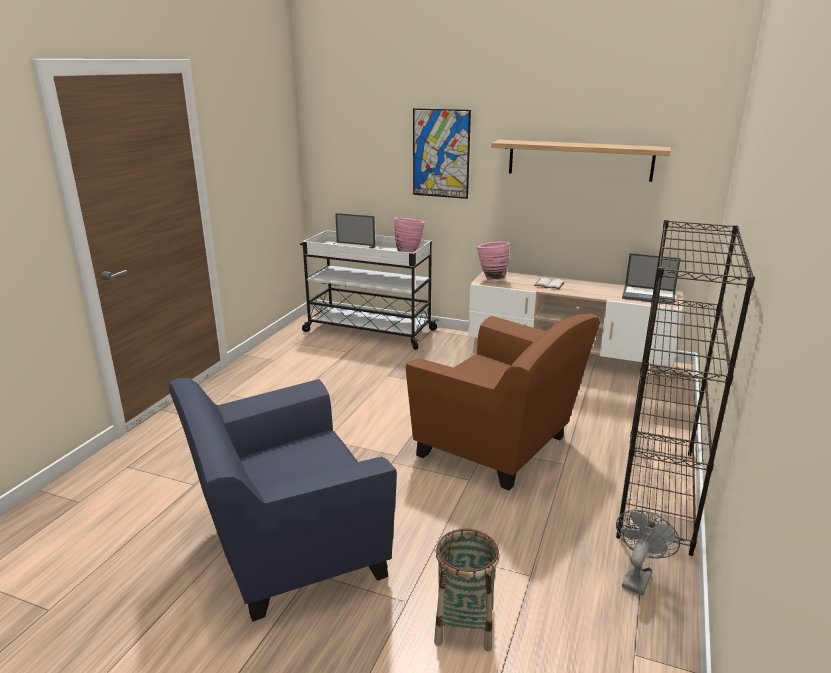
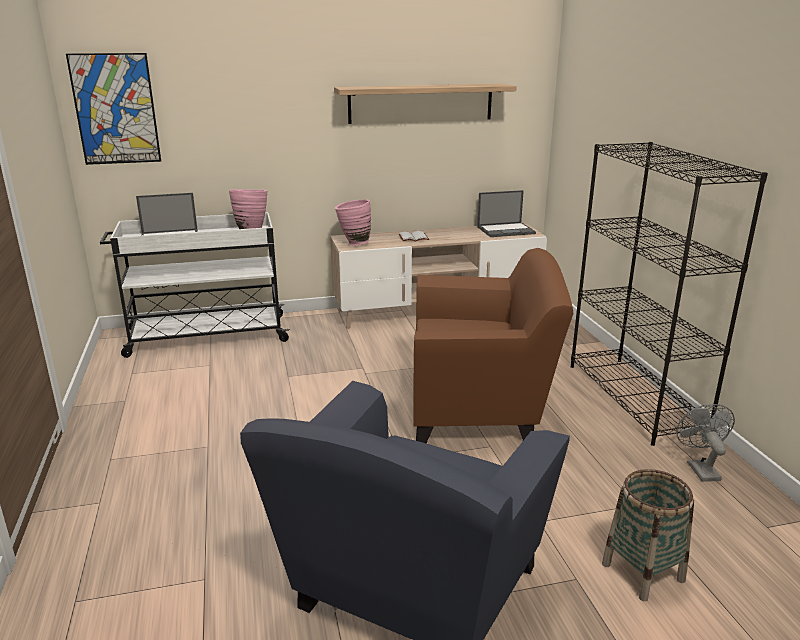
camera: 35 degrees left, 0 degrees up
(441, 153) = (265, 108): picture -> picture (115, 109)

